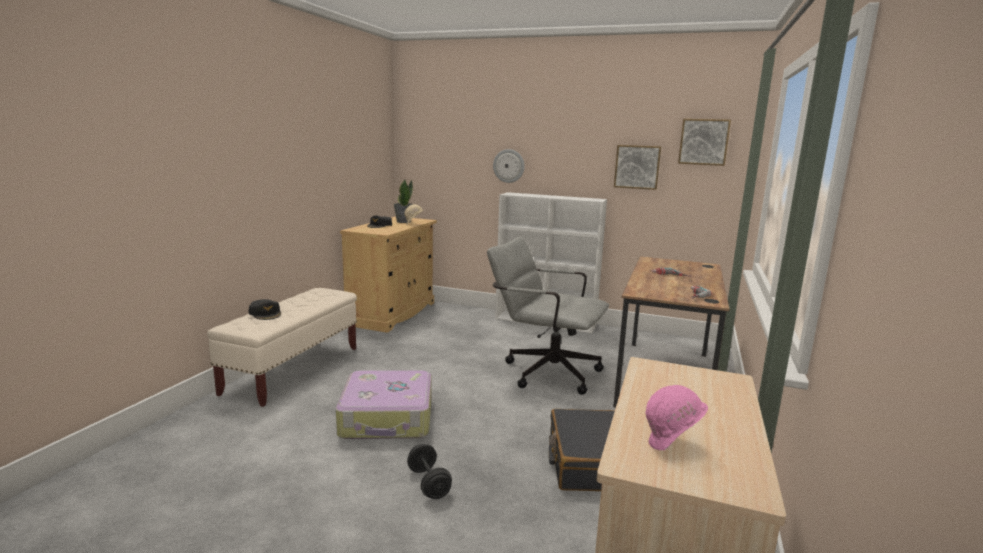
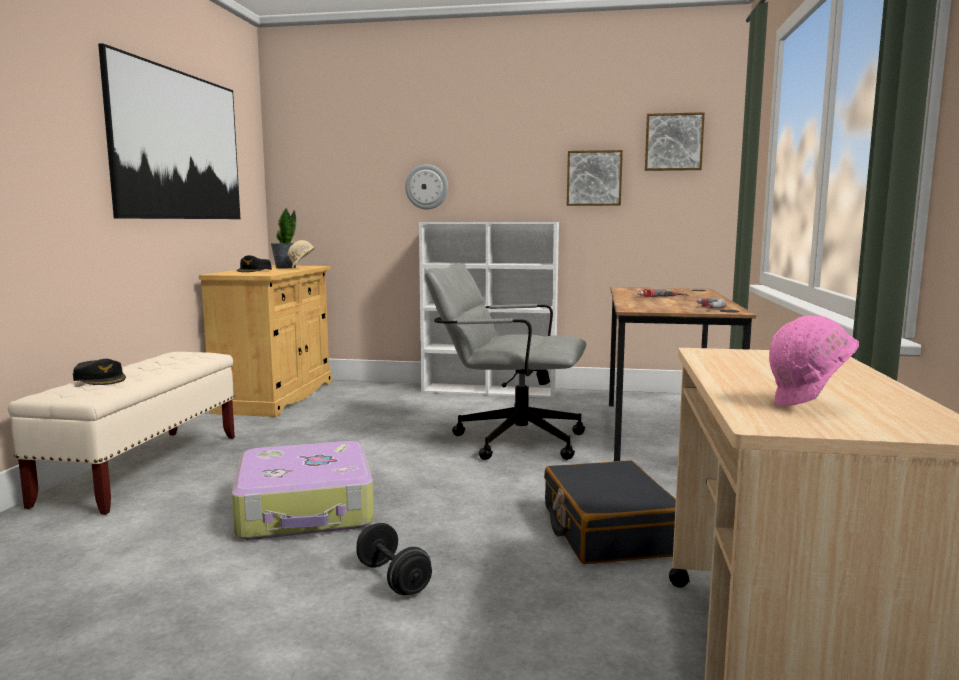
camera: 10 degrees left, 5 degrees down
(329, 140) = (179, 146): none -> picture

